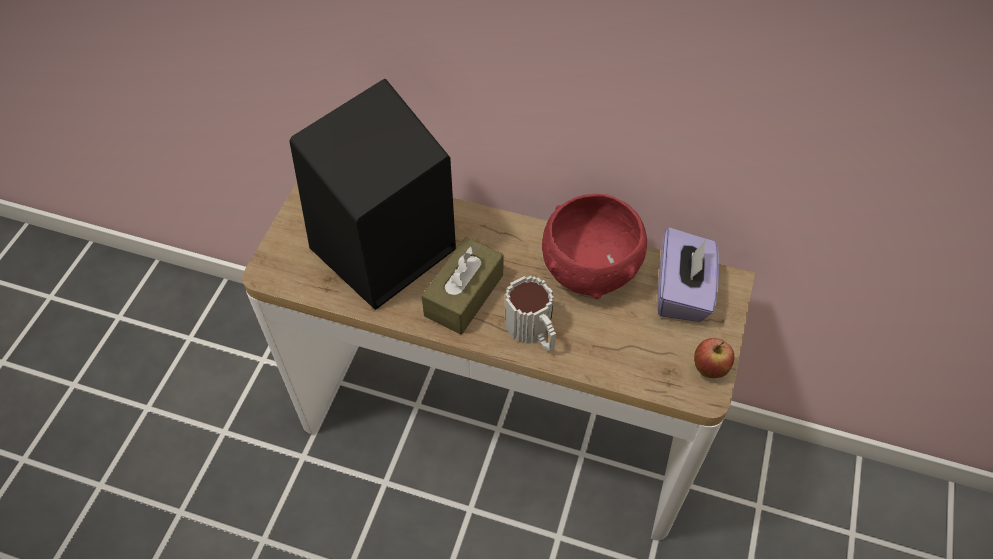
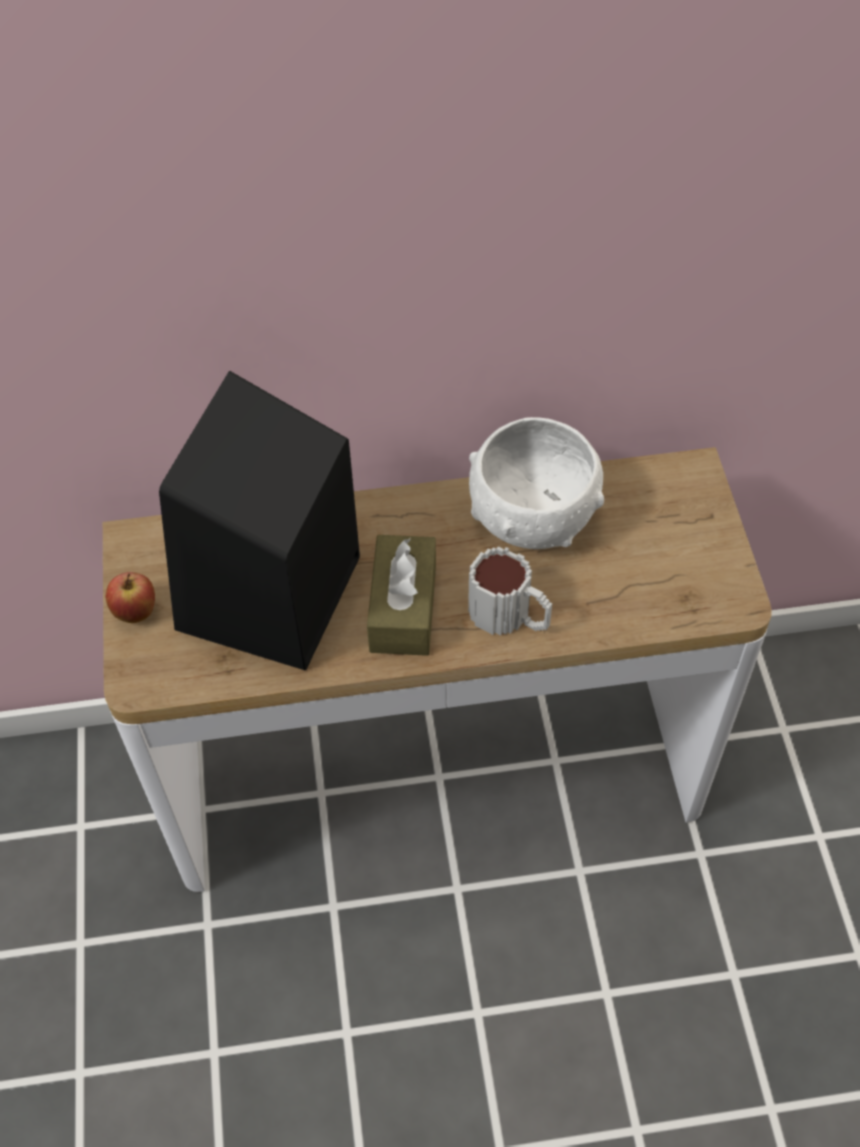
camera: 25 degrees left, 0 degrees up
(590, 269) = (533, 517): red bowl -> white bowl
(682, 292) = (650, 501): purple tissue box -> none
(709, 369) = (727, 575): apple -> apple (136, 613)

